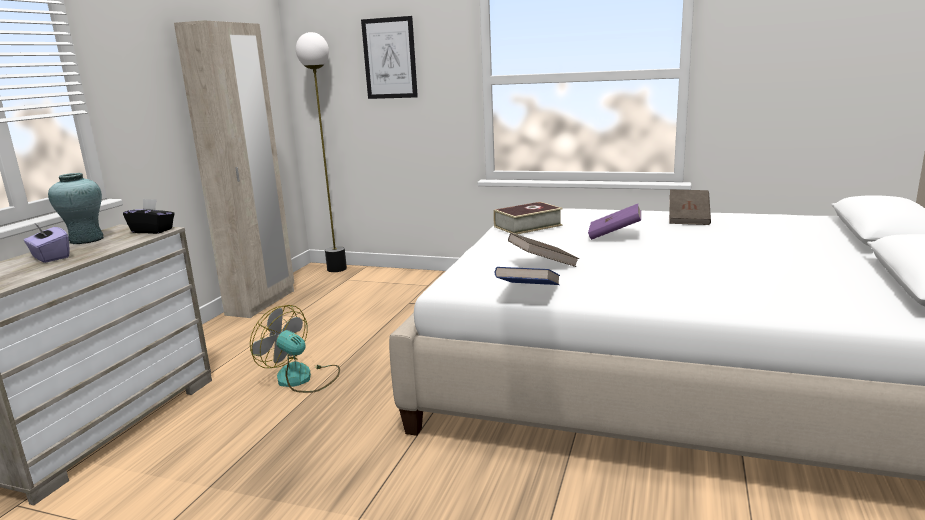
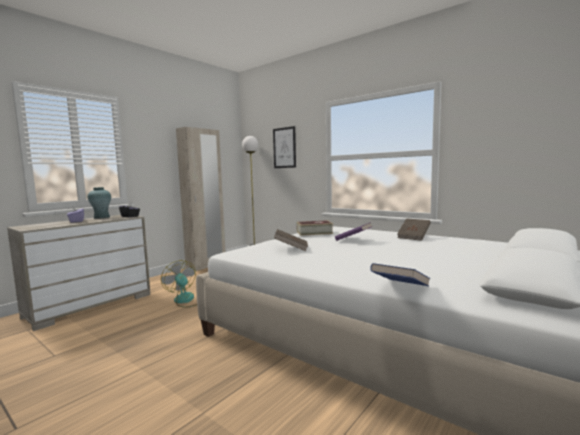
camera: 20 degrees right, 10 degrees down
(528, 293) = (259, 259): blue book -> blue book (400, 289)

